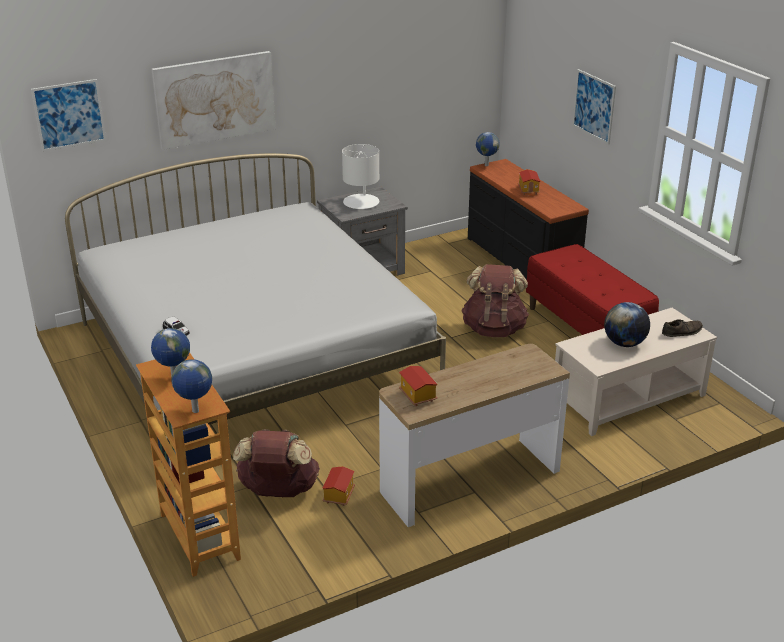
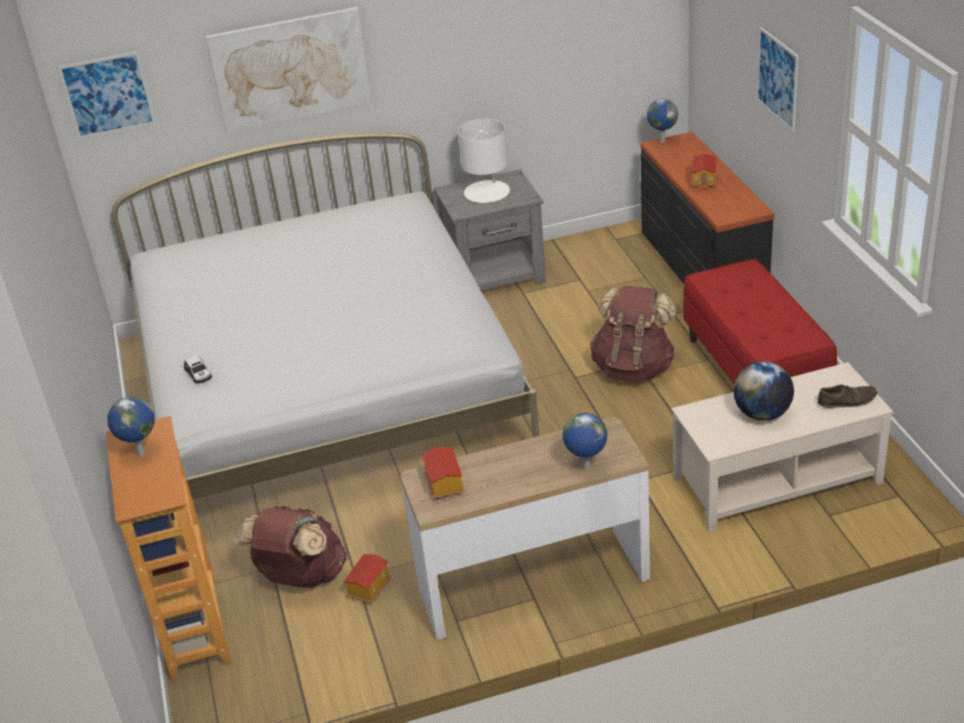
camera: 15 degrees right, 5 degrees up
(195, 411) = (147, 501): globe -> globe (586, 468)

